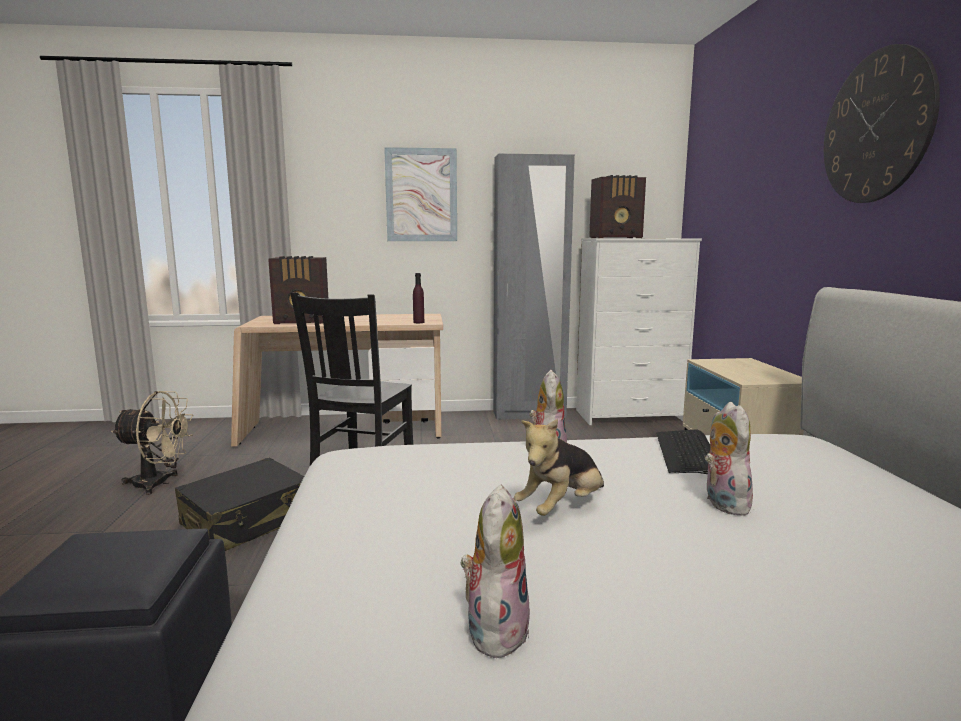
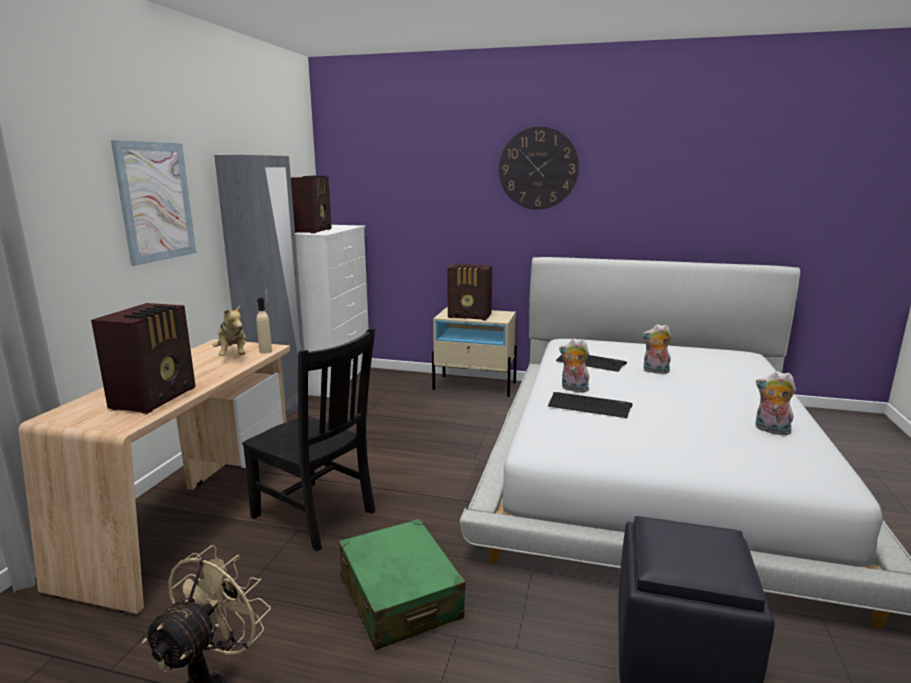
camera: 70 degrees left, 5 degrees up
(247, 521) = (400, 597): black suitcase -> green suitcase
(418, 322) = (265, 351): purple bottle -> beige bottle
(485, 463) = (589, 406): none -> keyboard
(562, 508) = (658, 399): plush toy -> plush toy (233, 355)
(732, 368) = (470, 316): none -> radio

